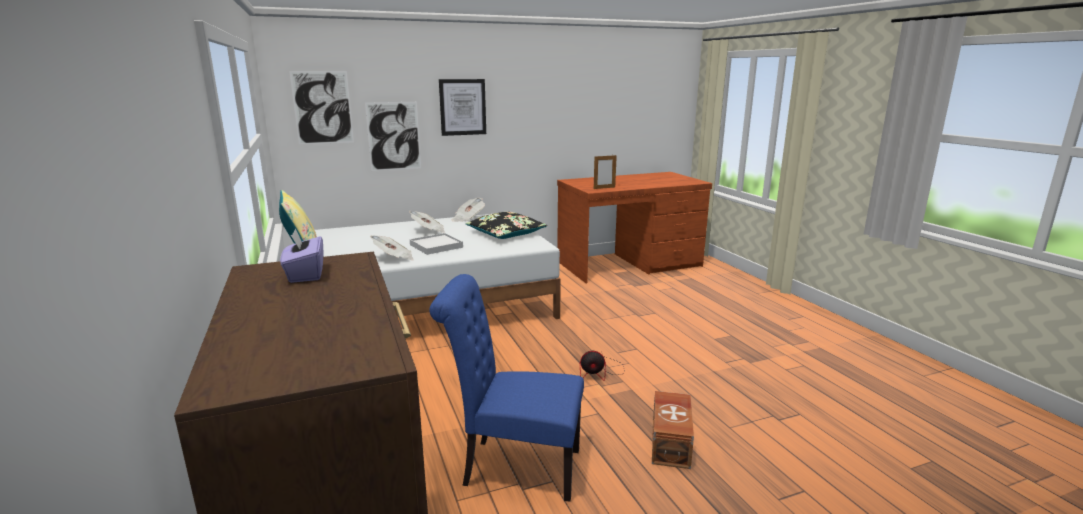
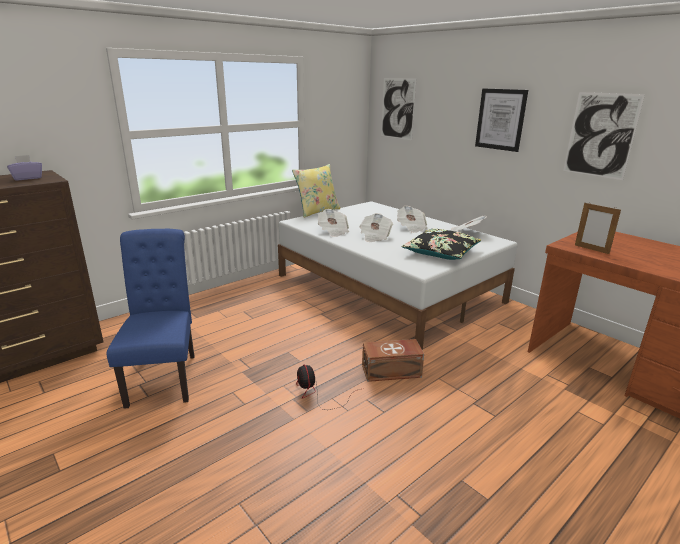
camera: 70 degrees right, 5 degrees up
(394, 136) = (439, 140): picture -> picture (600, 135)
(436, 246) = (375, 237): white tray -> newspaper
(671, 442) = (204, 457): brown storage box -> brown storage box (392, 371)

